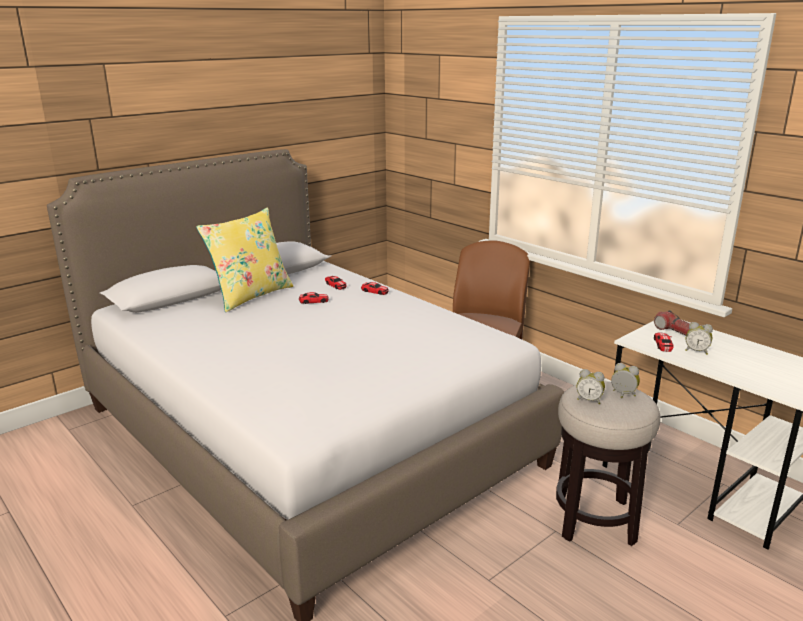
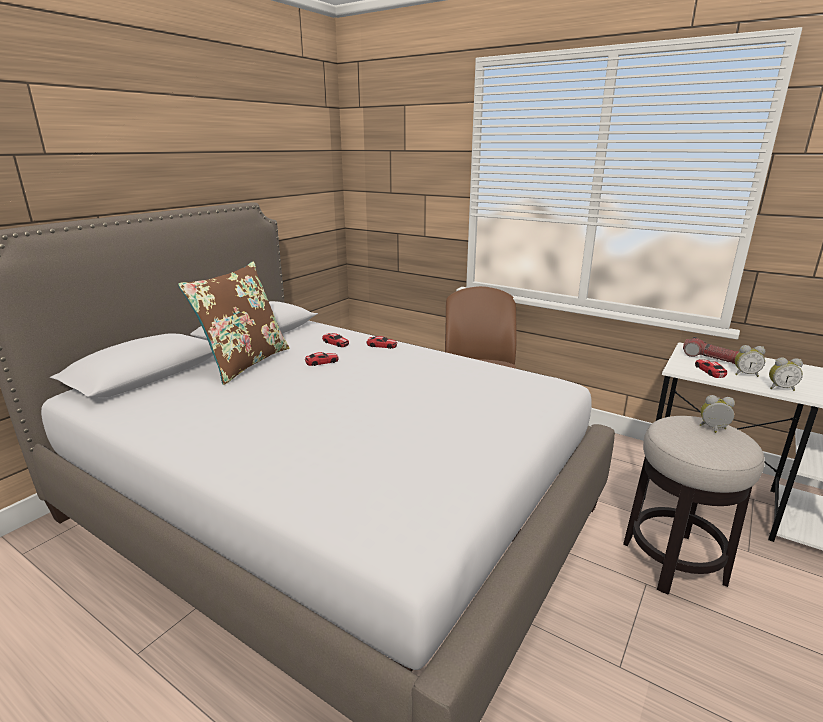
camera: 15 degrees left, 0 degrees up
(250, 295) = (245, 363): yellow pillow -> brown pillow
(589, 400) = (688, 440): alarm clock -> alarm clock (780, 388)

